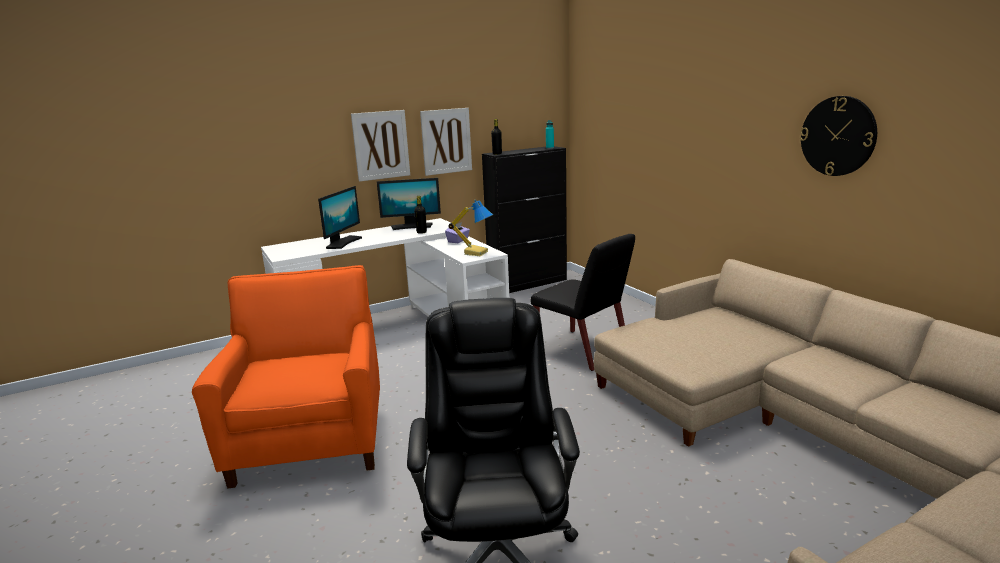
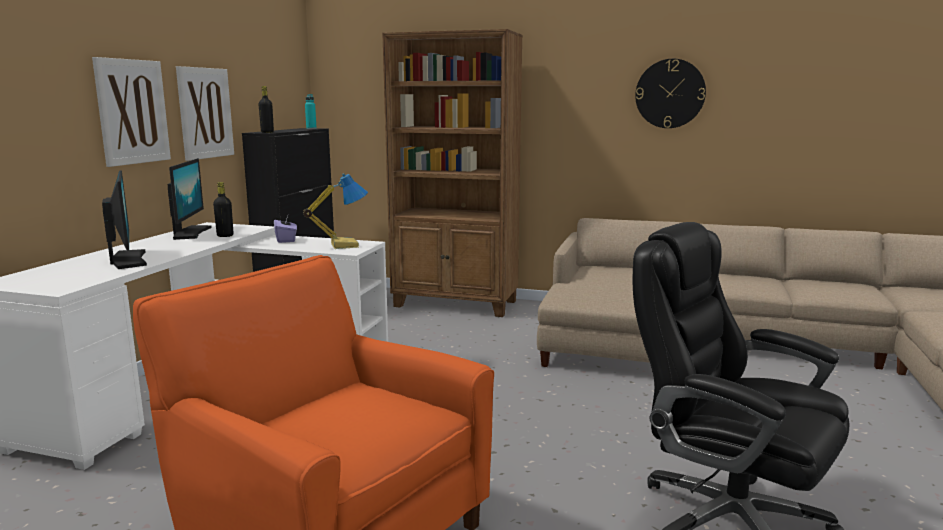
camera: 45 degrees left, 5 degrees down
(411, 226) = (190, 233): monitor -> monitor turned 45 degrees counterclockwise
(582, 350) = (471, 343): black chair -> none
(631, 313) = (456, 304): none -> brown bookcase

